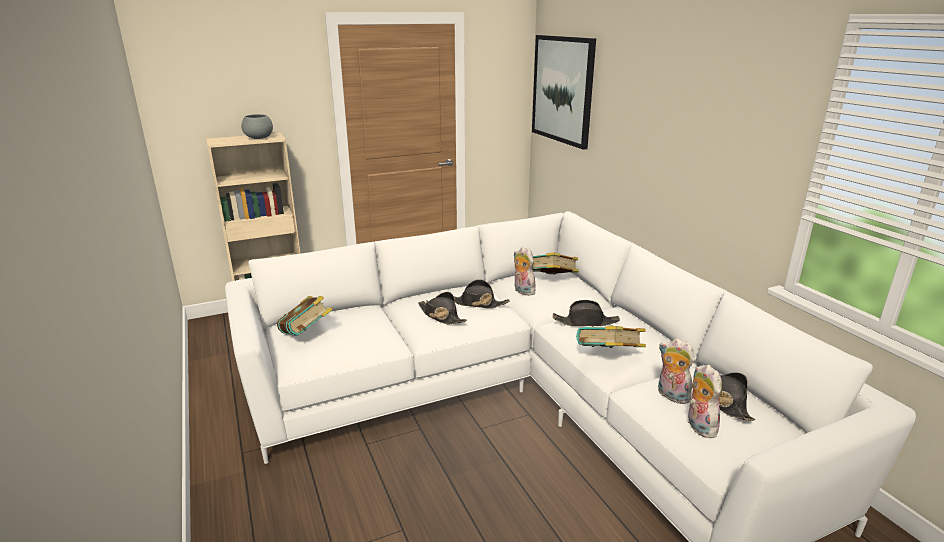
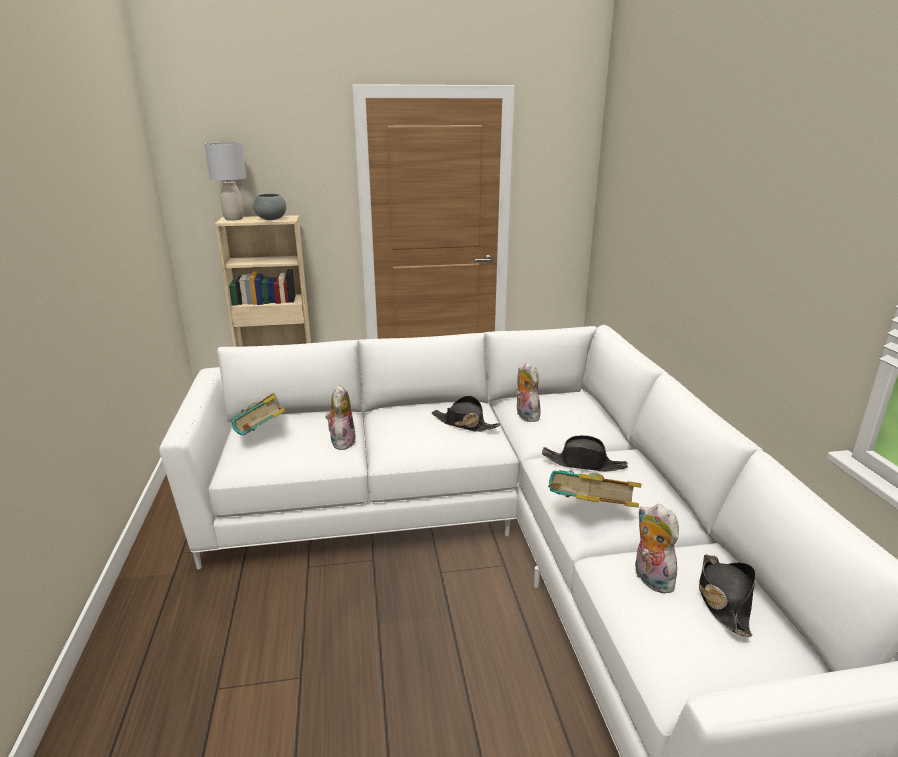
camera: 15 degrees right, 0 degrees up
(222, 139) = (234, 219): none -> grey table lamp
(441, 316) = (415, 433): black hat -> none
(551, 281) = (566, 407): book -> none
(562, 89) = (624, 178): picture -> none
(698, 426) = (668, 629): plush toy -> plush toy (341, 441)

